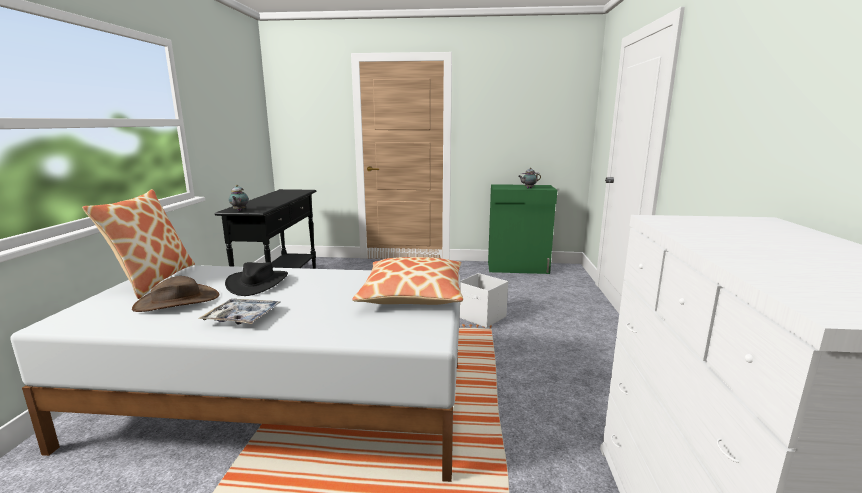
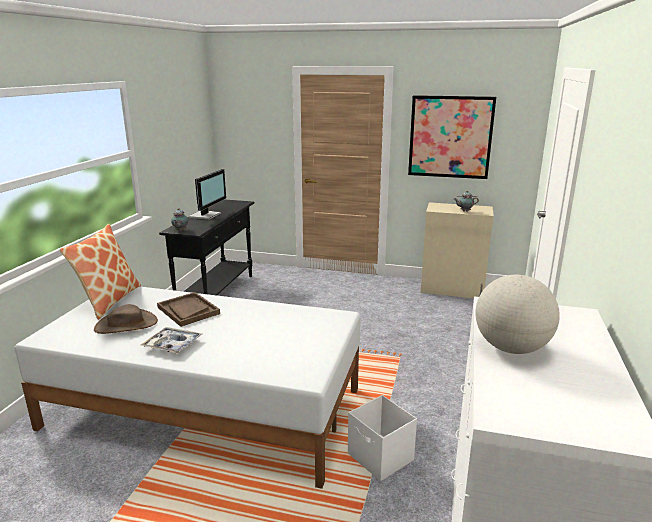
camera: 10 degrees right, 5 degrees up
(257, 283) = (188, 310): black hat -> brown tray
(267, 199) = (206, 215): none -> monitor
(412, 294) = (310, 333): pillow -> none
(482, 317) = (395, 344): white storage box -> white storage box (380, 458)
(508, 119) = (450, 137): none -> picture
(518, 268) = (452, 290): green cabinet -> beige cabinet
(737, 247) = (511, 348): none -> globe

